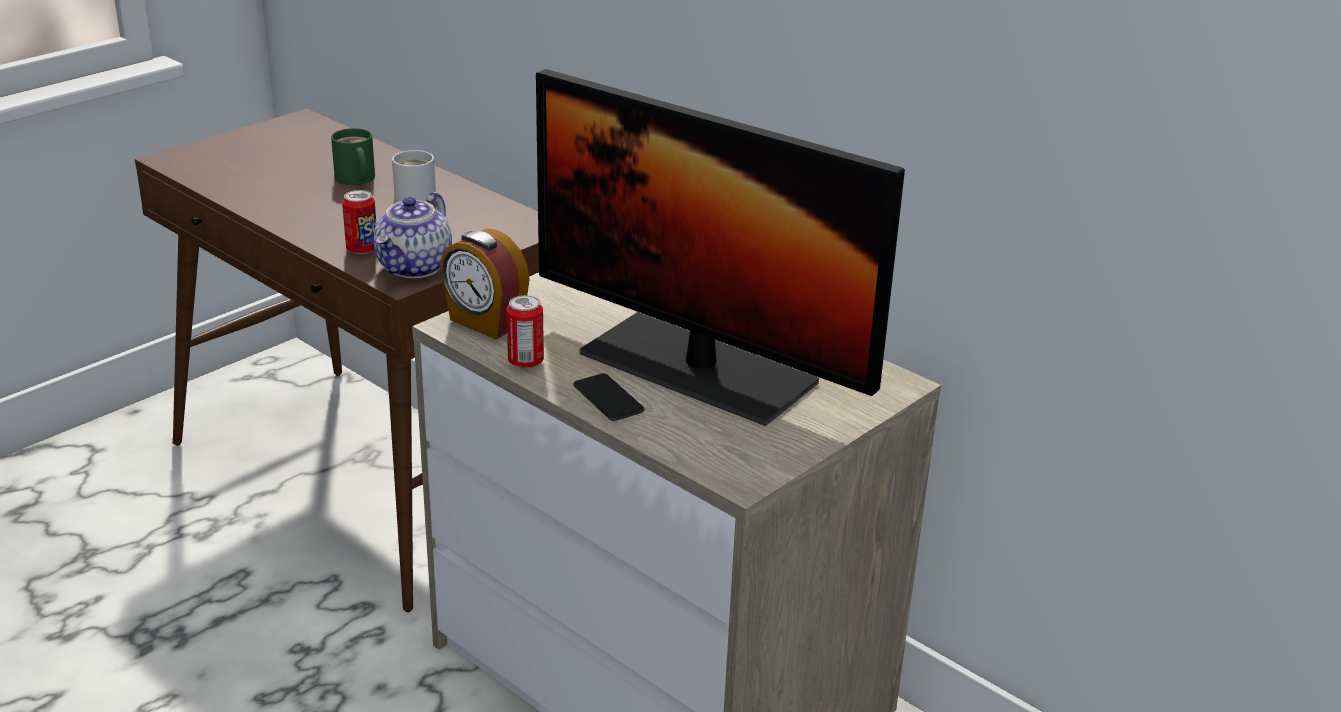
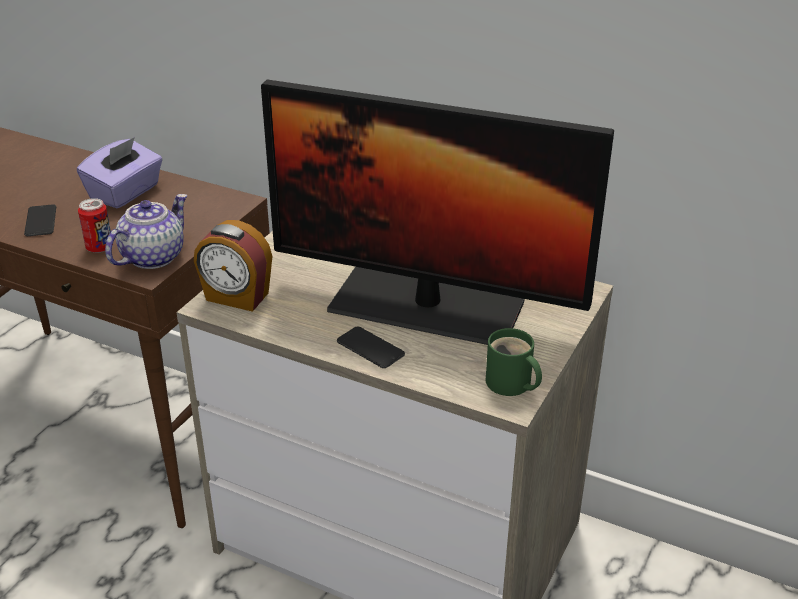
camera: 15 degrees left, 5 degrees up
(312, 213) = (41, 221): none -> phone
(354, 179) = (63, 183): green mug -> green mug (510, 385)
(415, 267) = (152, 256): teapot -> teapot turned 150 degrees counterclockwise
(418, 199) = (125, 193): white mug -> purple tissue box
(525, 362) = (287, 327): can -> none

